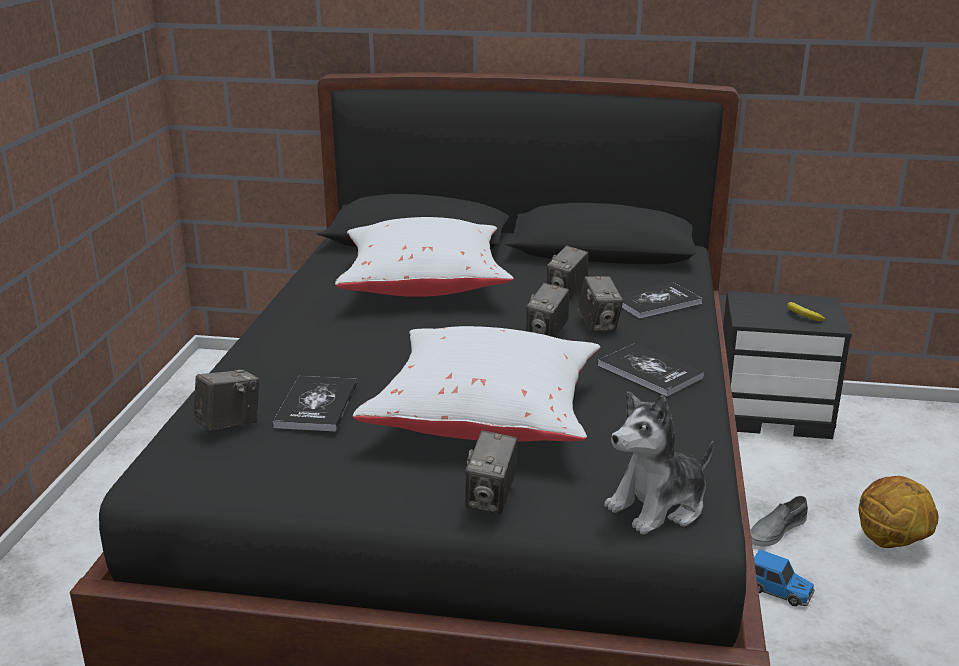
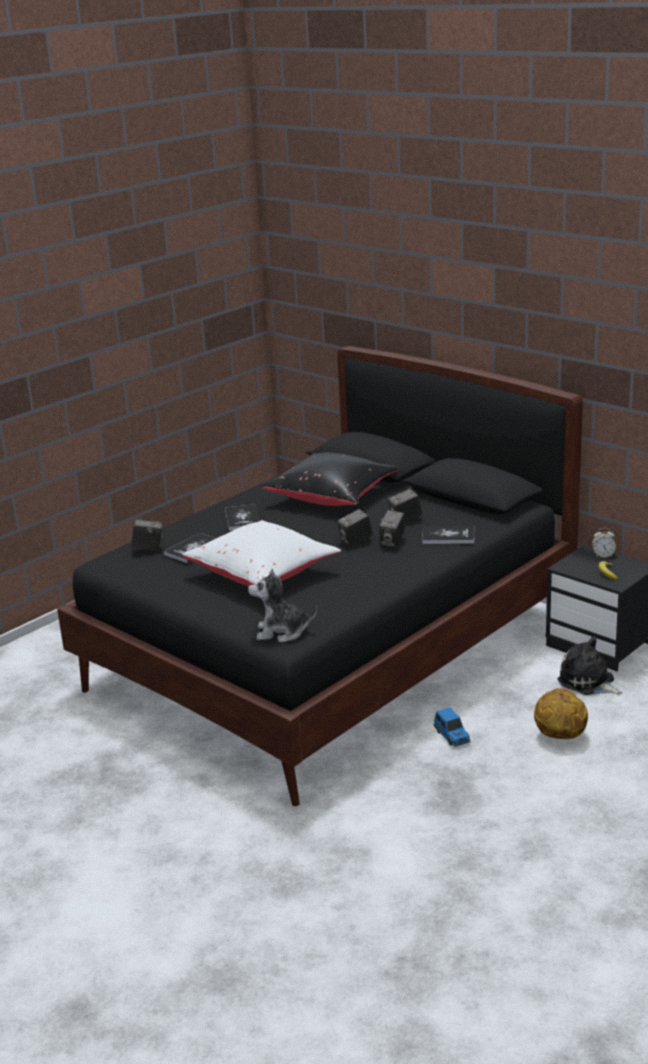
camera: 35 degrees right, 0 degrees up
(424, 285) = (333, 497): white pillow -> black pillow
(491, 499) = (215, 609): camera -> none
(650, 371) = (378, 573): book -> book (242, 518)
(766, 298) = (603, 555): none -> alarm clock
(776, 530) = (497, 708): grey shoe -> none
(824, 462) = (588, 682): none -> plush toy

